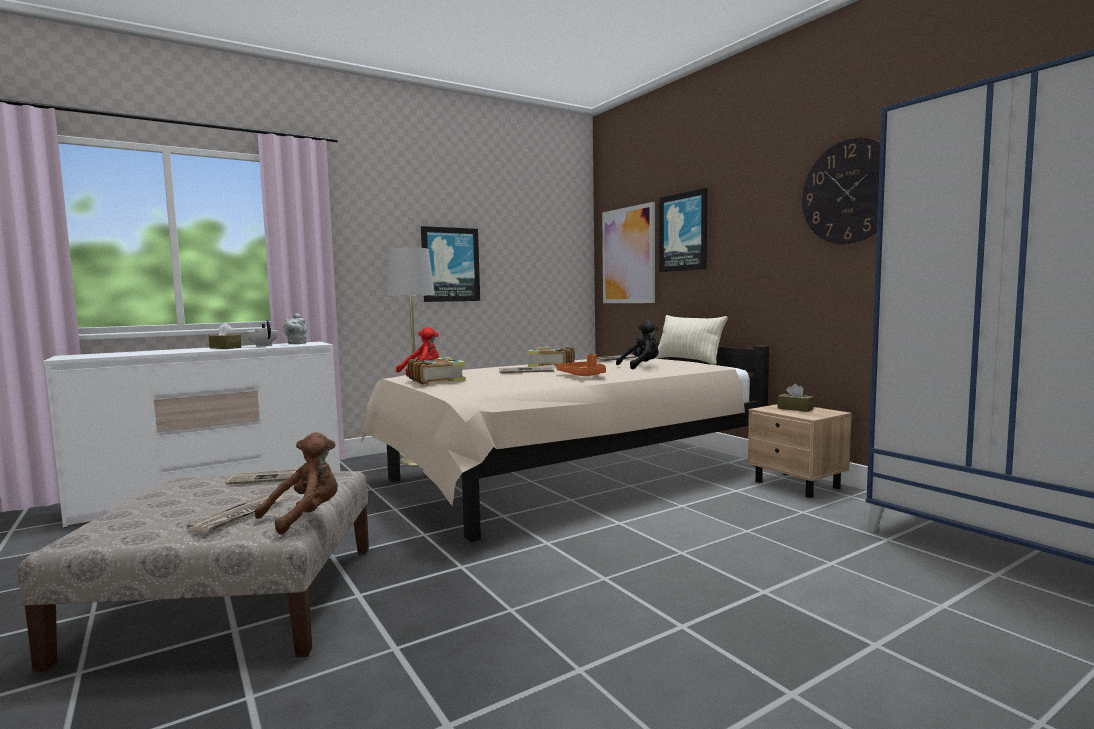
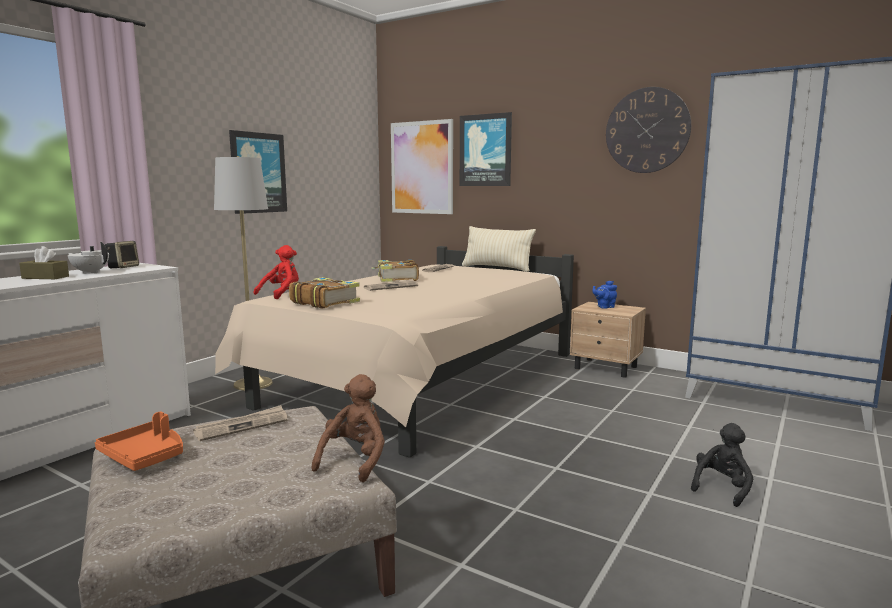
camera: 25 degrees left, 5 degrees up
(239, 515) = (281, 471): newspaper -> none
(296, 343) = (123, 267): grey teapot -> speaker
(583, 375) = (456, 289): orange tray -> orange tray (145, 456)
(641, 366) = (481, 277): black plush toy -> black plush toy (722, 488)
(795, 409) = (604, 307): brown tissue box -> blue teapot

